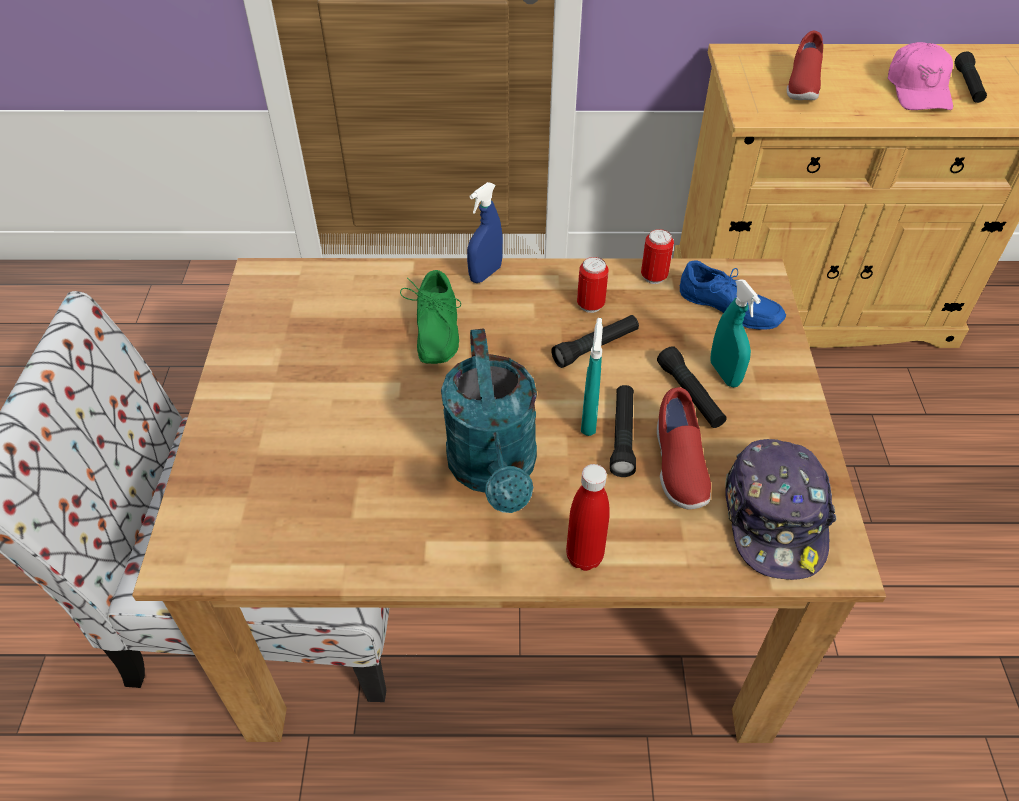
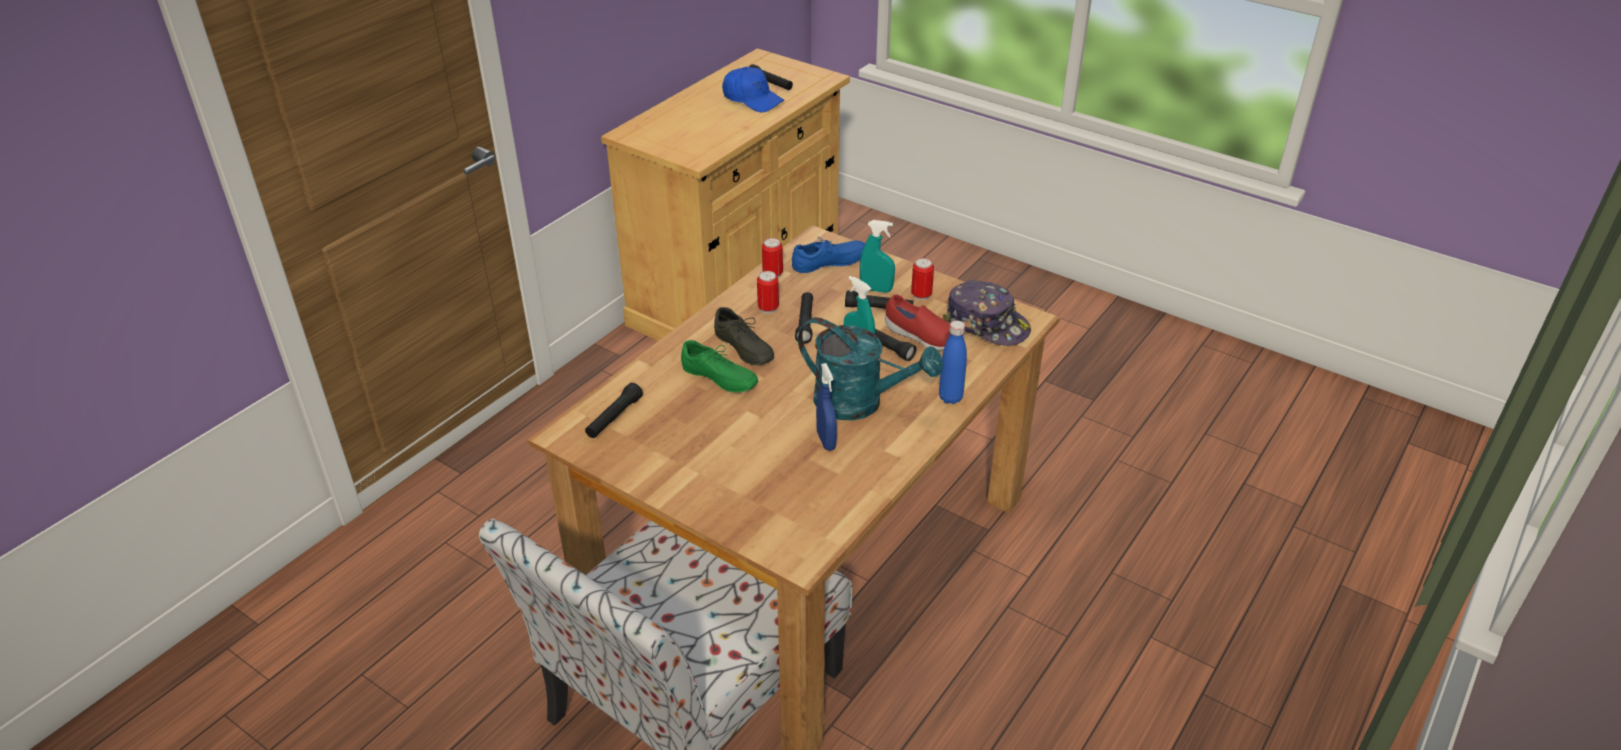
camera: 55 degrees left, 10 degrees down
(310, 293) = (614, 418): none -> black flashlight
(485, 274) = (689, 335): blue spray bottle -> blue spray bottle (826, 441)
(500, 322) = (741, 349): none -> grey shoe
(584, 557) = (950, 397): red bottle -> blue bottle
(760, 421) = (921, 295): none -> can
(802, 86) = (693, 130): red shoe -> none
(918, 90) = (752, 99): pink cap -> blue cap

